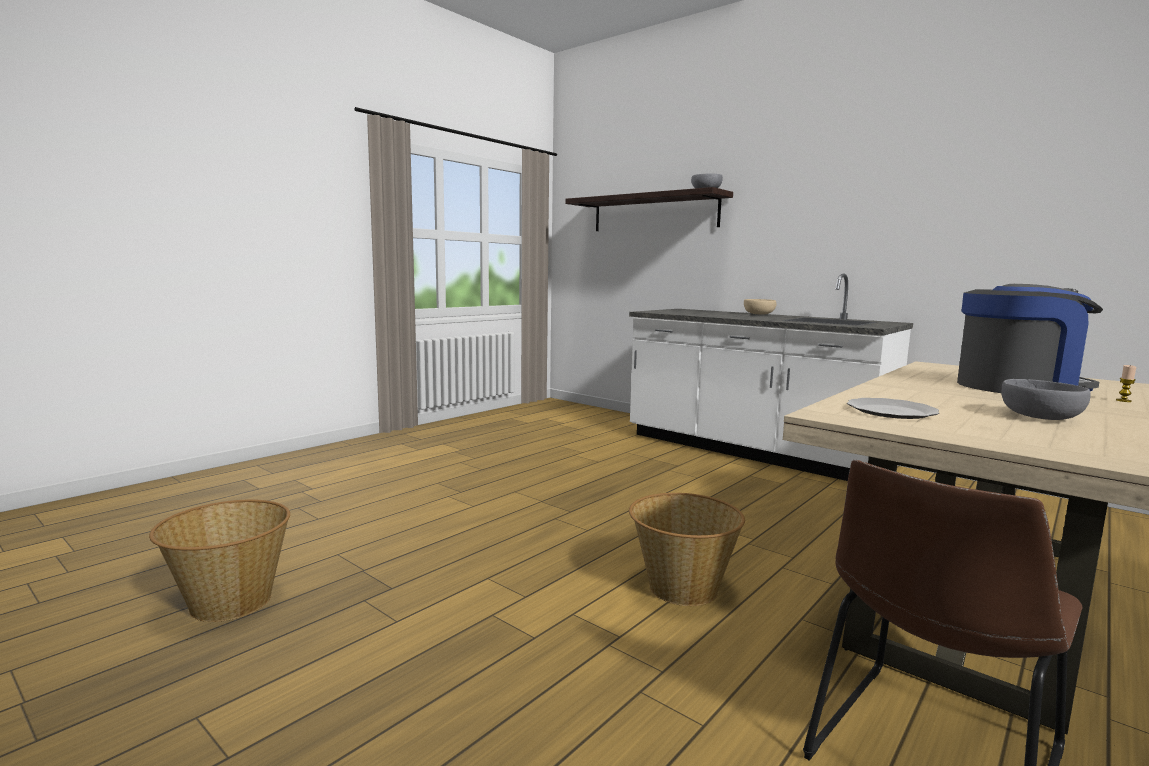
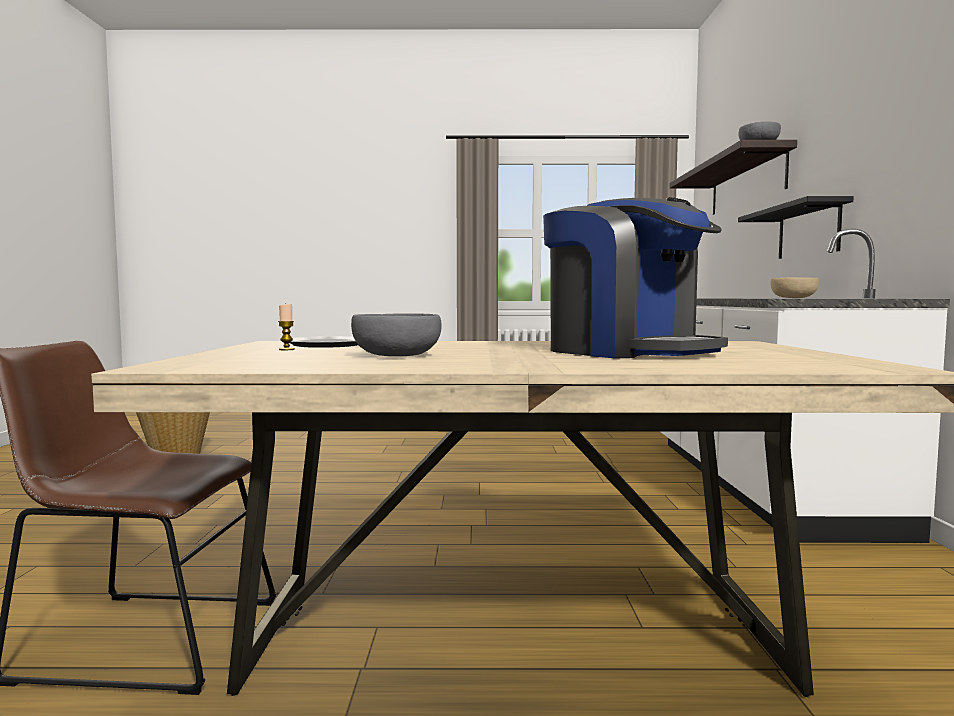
camera: 50 degrees right, 5 degrees down
(682, 587) = (336, 523): basket -> none
(750, 263) = (808, 231): none -> black shelf
(1123, 401) = (638, 364): candle -> candle (286, 349)

